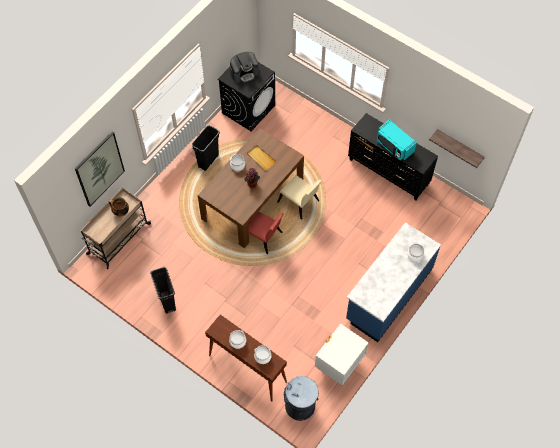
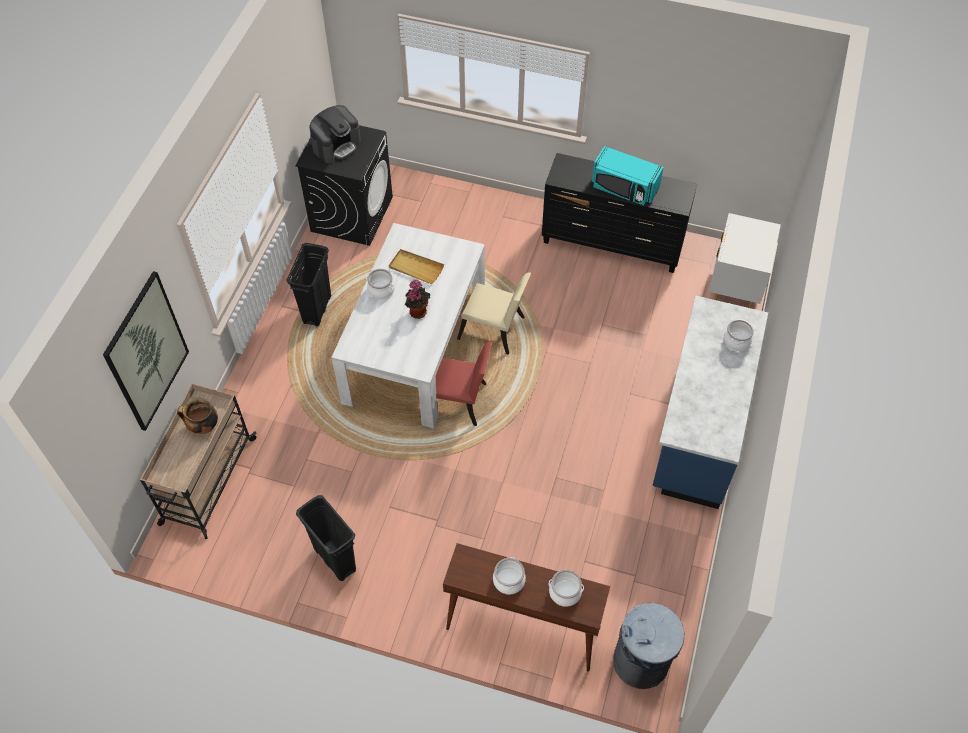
camera: 20 degrees left, 5 degrees down
(252, 199) = (415, 347): brown dining table -> white dining table
(339, 365) = (674, 568): white nightstand -> white nightstand (735, 288)
(459, 146) = (730, 156): shelf -> none

